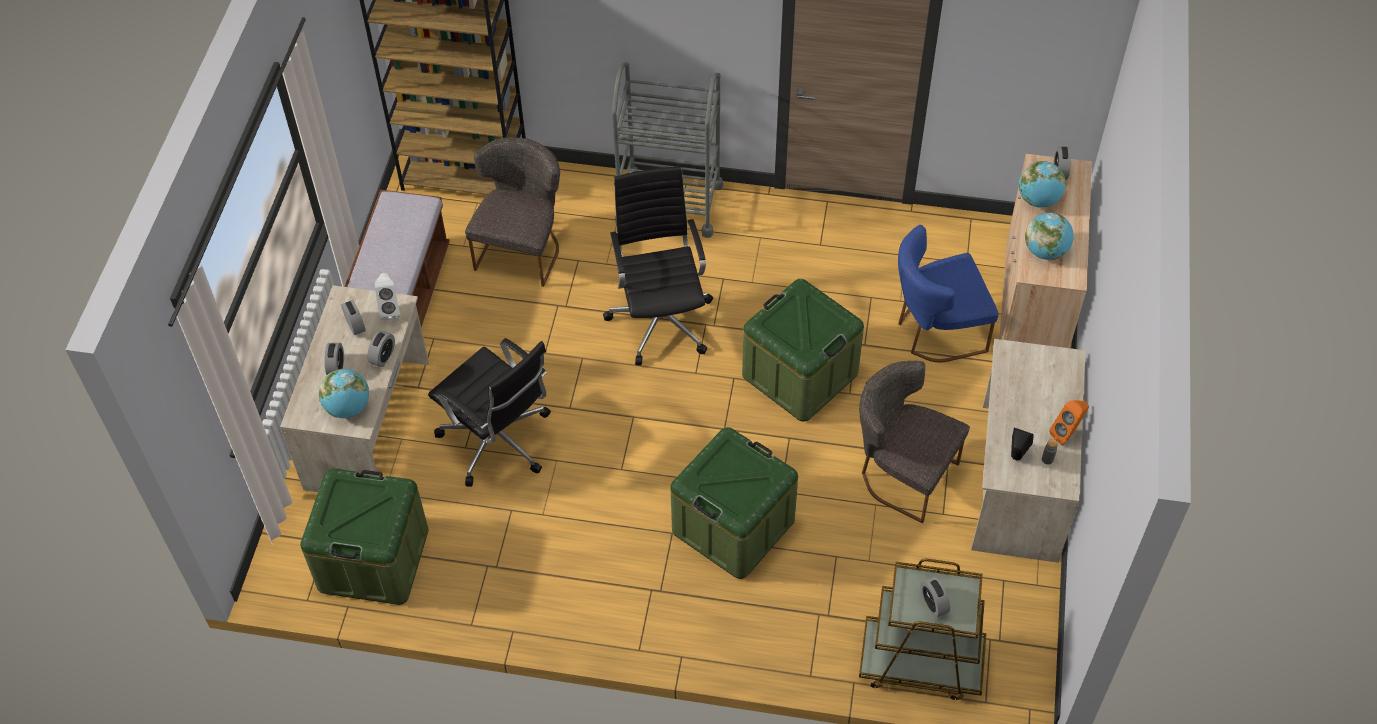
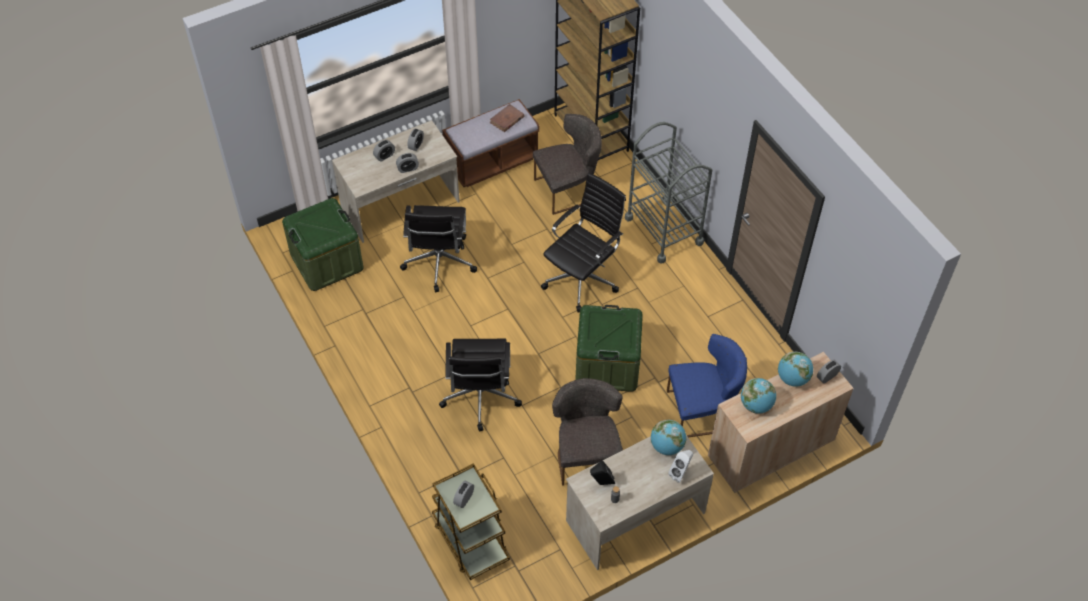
camera: 50 degrees right, 0 degrees up
(348, 408) = (365, 177): globe -> globe (667, 446)
(390, 310) = (438, 152): white speaker -> white speaker (680, 473)
(401, 220) = (507, 120): none -> brown book
(733, 526) = (480, 398): green storage box -> black office chair
(935, 331) = (702, 410): blue chair -> blue chair turned 135 degrees clockwise
(1066, 434) = (642, 498): orange speaker -> none

